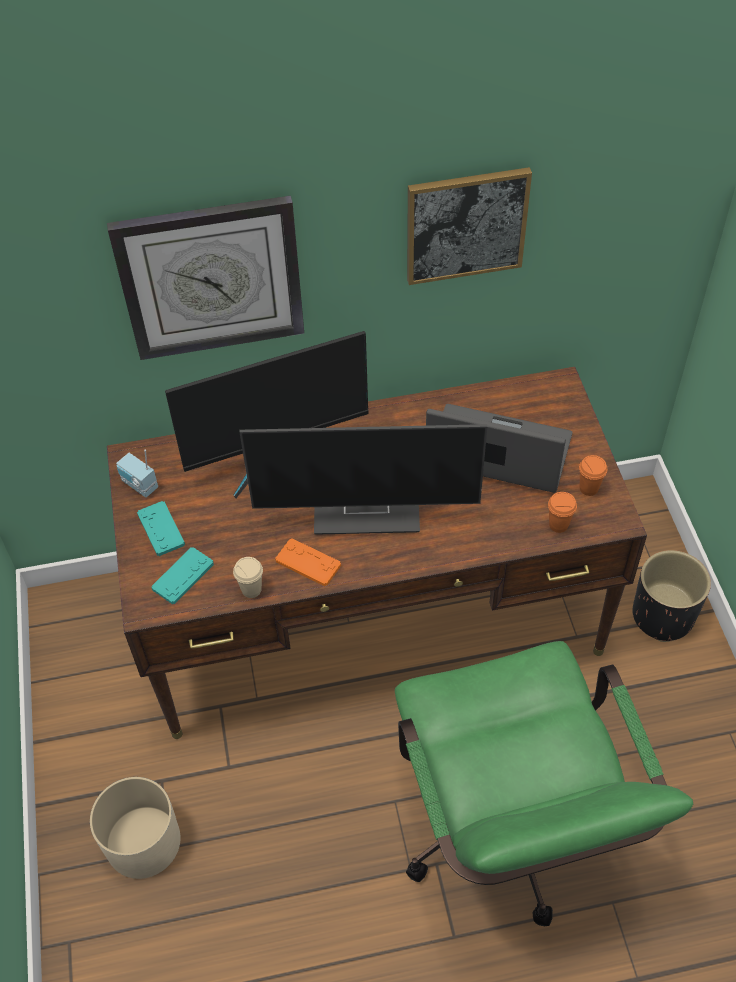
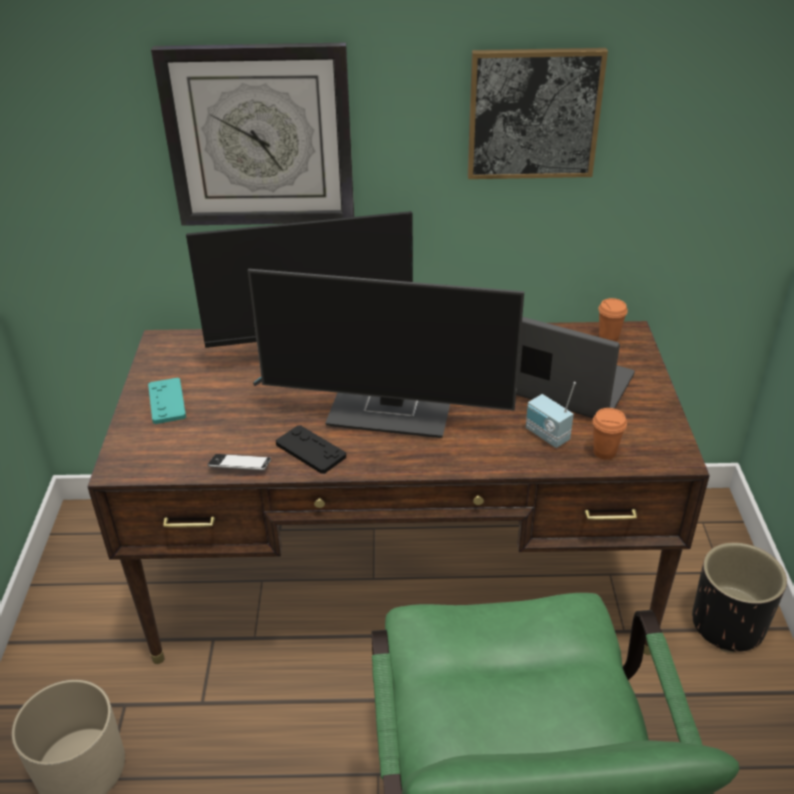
camera: 10 degrees right, 15 degrees down
(139, 485) = (161, 364): radio -> radio (546, 436)
(183, 576) = (172, 445): turquoise game controller -> none
(251, 589) = (240, 466): beige cup -> phone
(308, 563) = (310, 450): orange game controller -> black game controller
(588, 488) = (645, 423): orange cup -> orange cup (608, 338)

